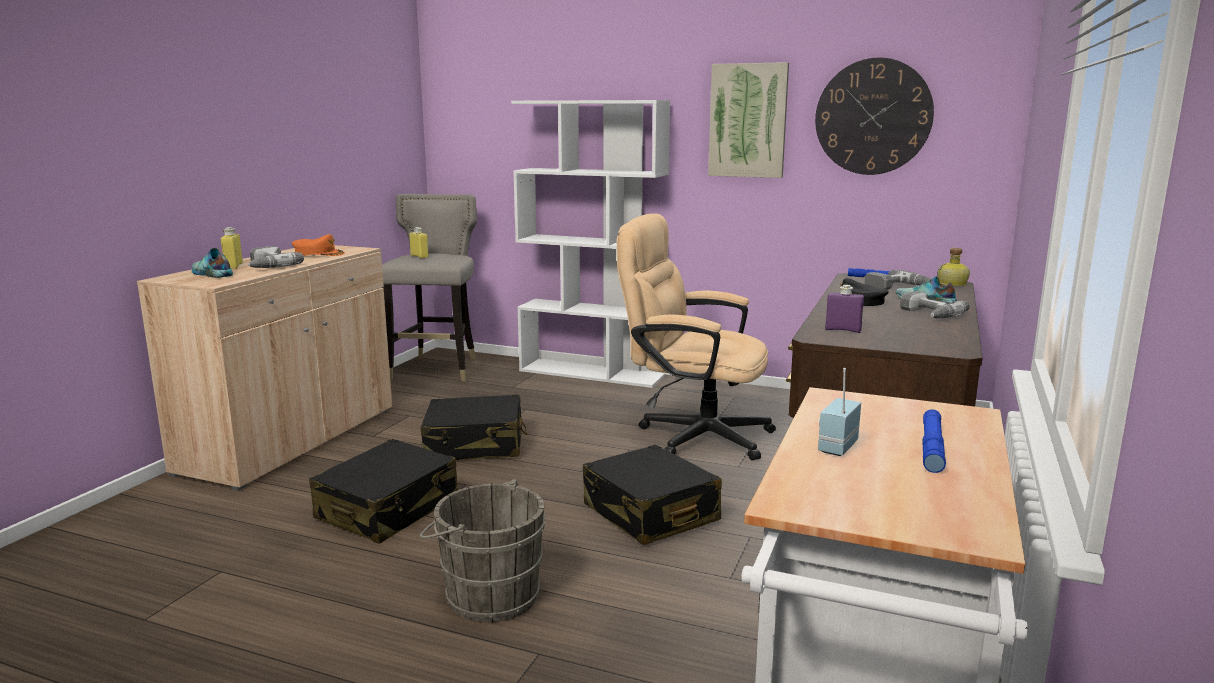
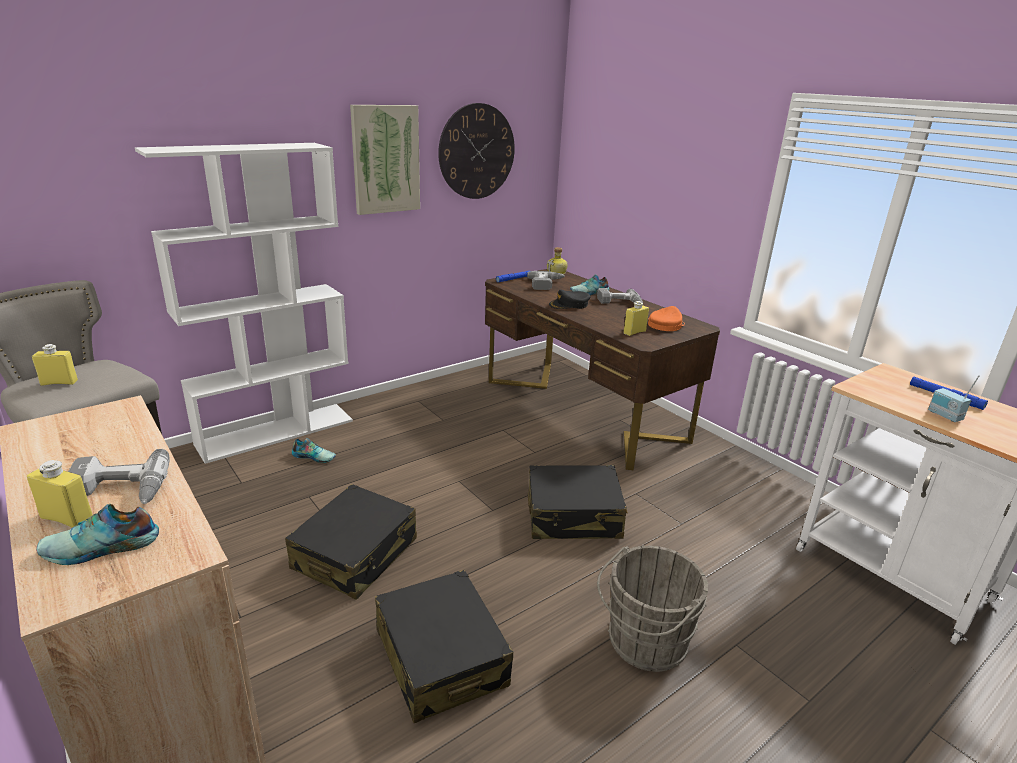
camera: 60 degrees left, 10 degrees up
(319, 253) = (97, 438): orange cap -> orange cap (665, 325)
(579, 393) = (314, 456): none -> shoe
(693, 435) = (464, 445): beige office chair -> none
(843, 330) = (634, 332): purple bottle -> yellow bottle

